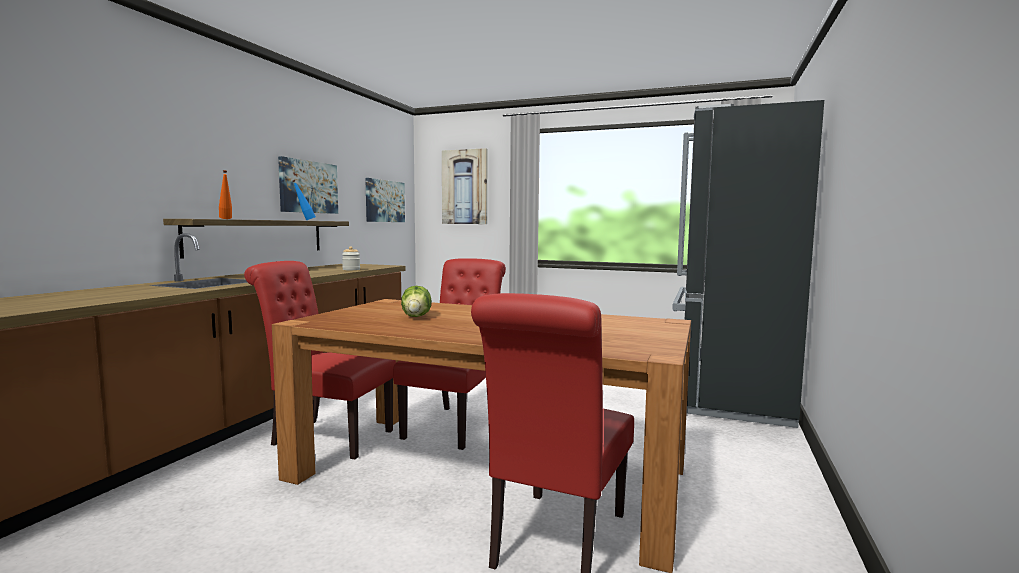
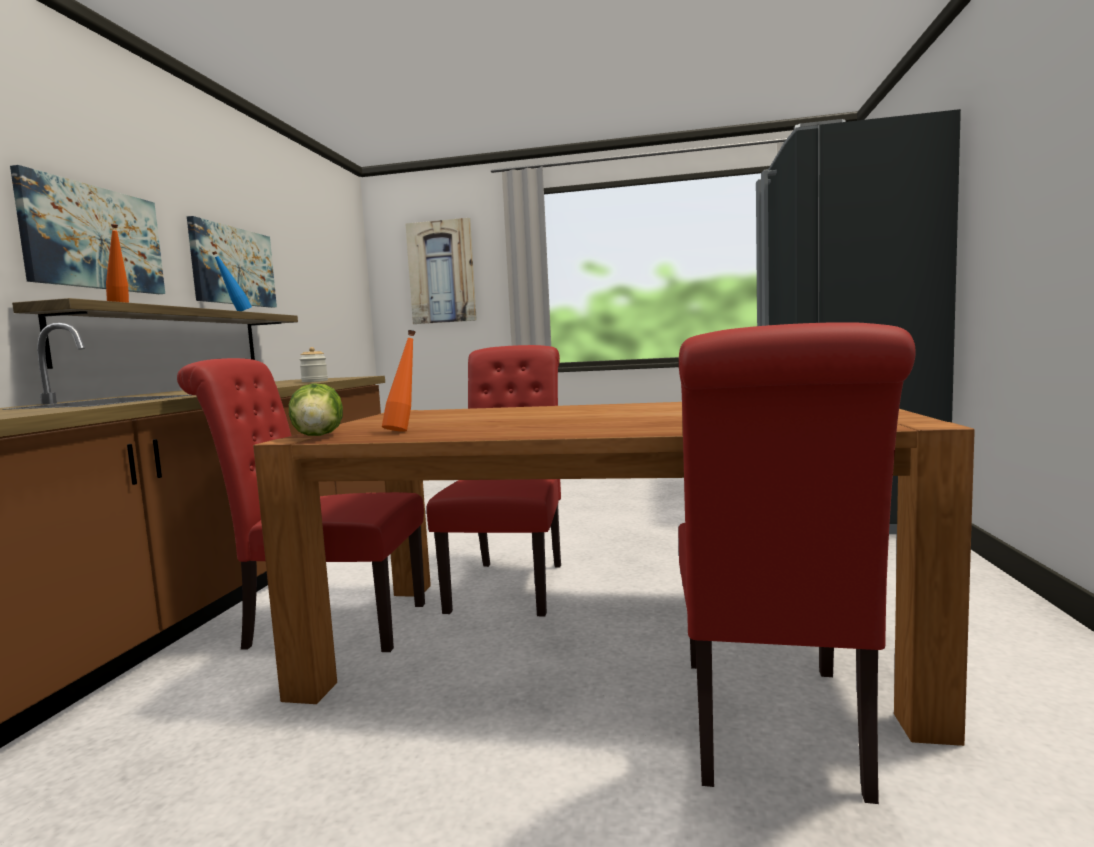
camera: 10 degrees left, 0 degrees up
(364, 321) = (404, 431): none -> orange bottle
(384, 201) = (334, 293): picture -> picture (93, 238)
(417, 316) = (476, 420): lettuce -> lettuce (319, 436)

